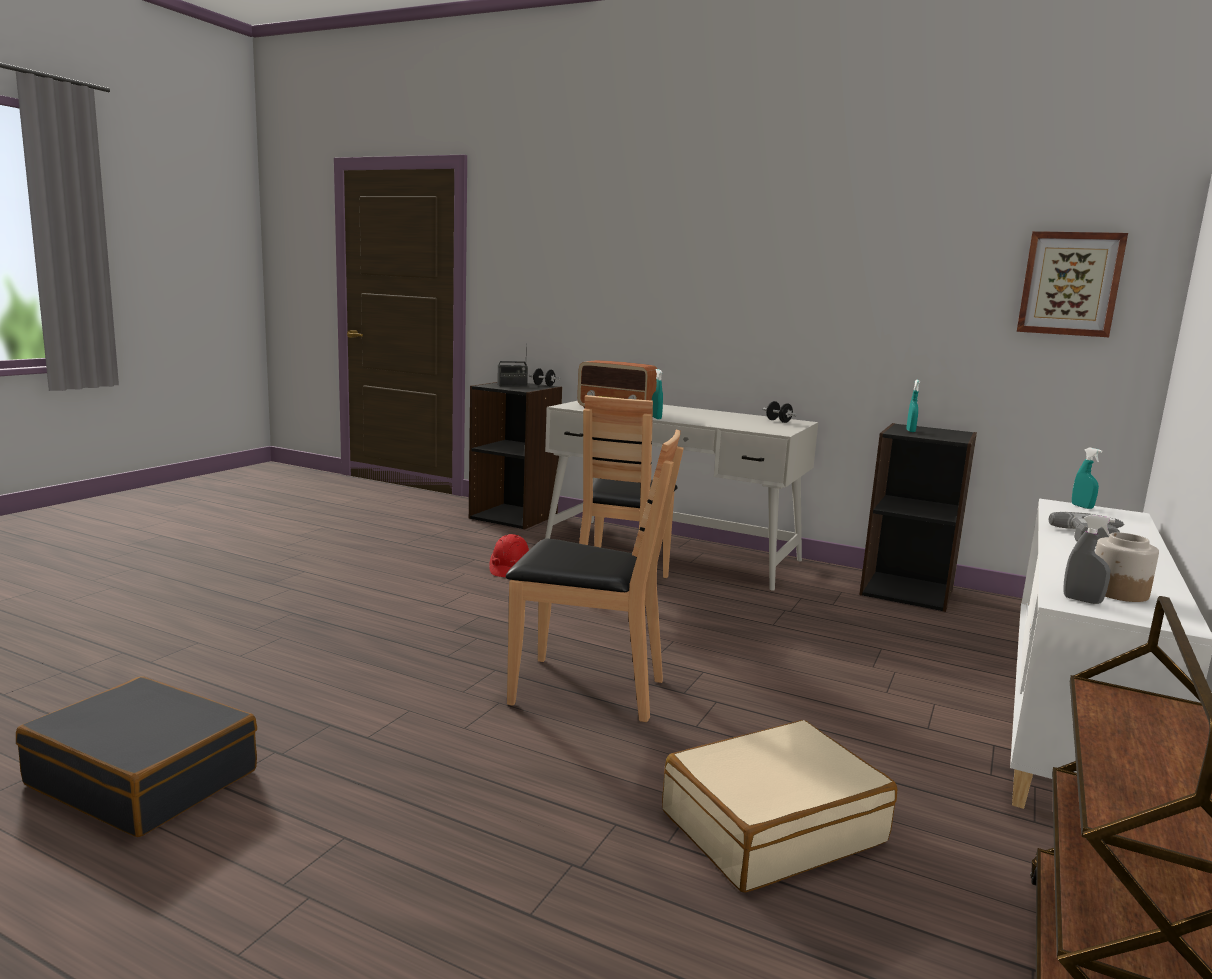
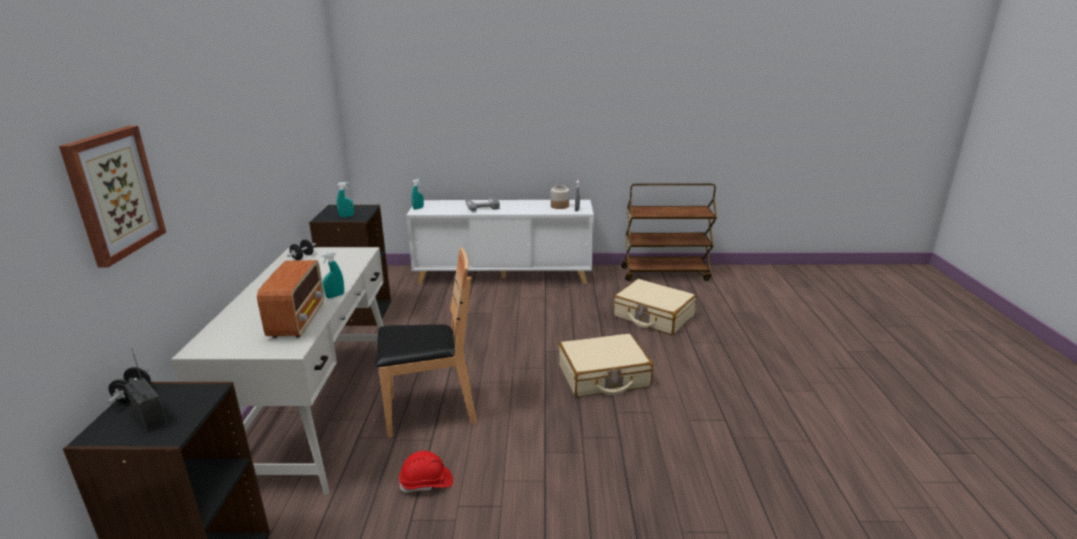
camera: 115 degrees left, 10 degrees up
(144, 777) = (842, 466): black suitcase -> none
(586, 690) = (603, 376): brown chair -> beige suitcase
(1070, 284) = (321, 100): picture -> picture (113, 194)

